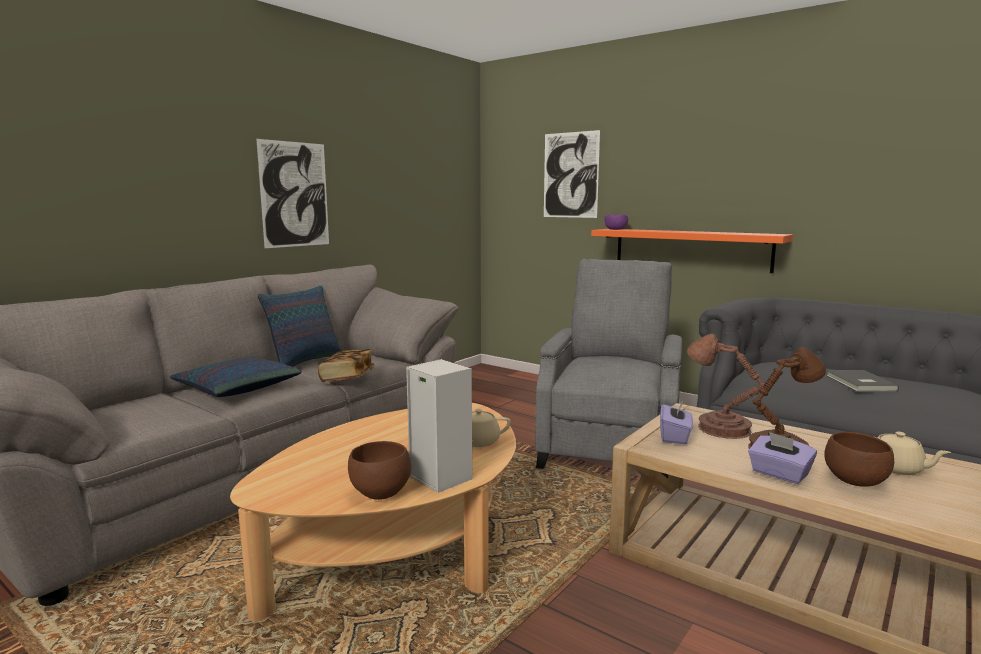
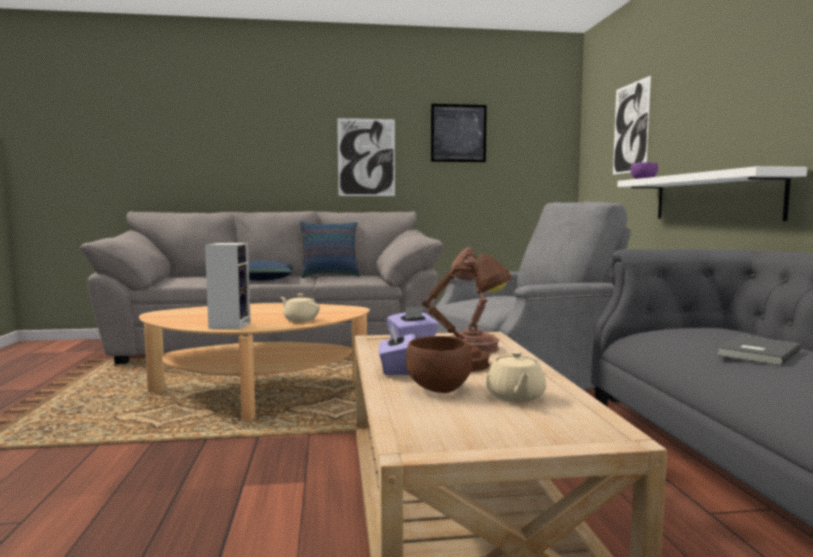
camera: 45 degrees right, 5 degrees down
(347, 378) = (326, 283): book -> none
(380, 494) = (188, 323): brown bowl -> none
(387, 165) = (458, 133): none -> picture
(690, 249) = (714, 197): orange shelf -> white shelf

